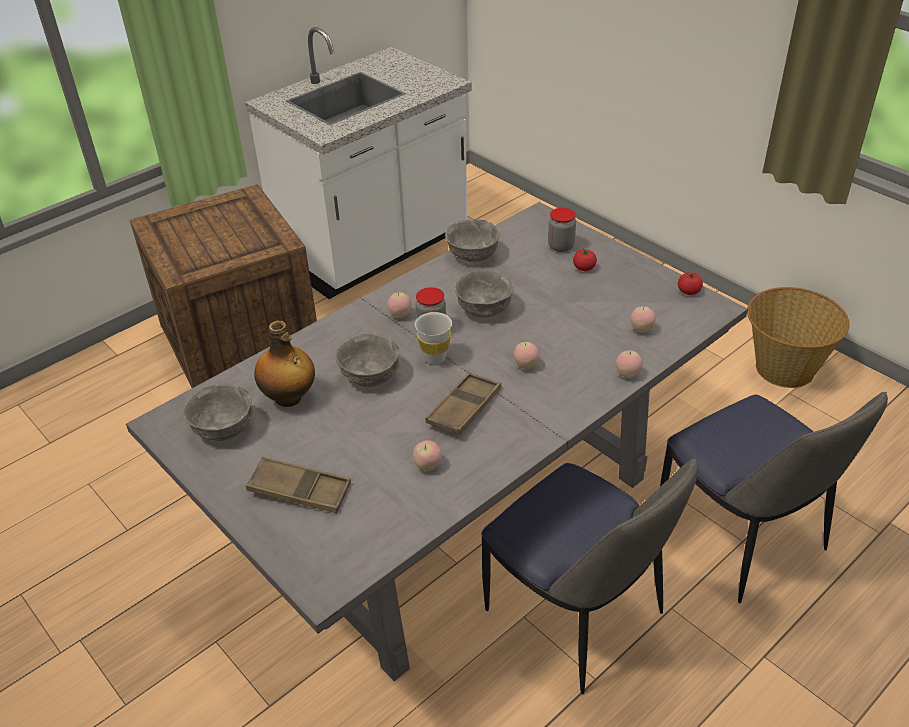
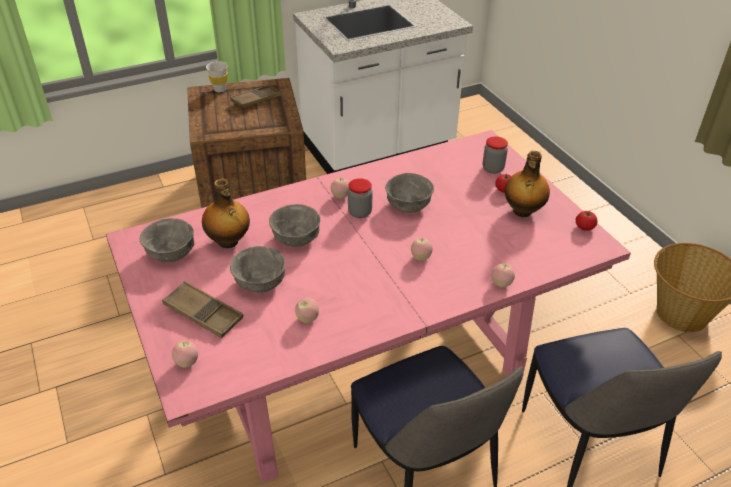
camera: 15 degrees right, 0 degrees up
(435, 358) = (352, 236): white cup -> white cup (220, 89)
(461, 511) = (365, 364): grey dining table -> pink dining table
(464, 408) = (356, 280): brown tray -> brown tray (256, 100)
(472, 254) = (418, 161): grey bowl -> grey bowl (260, 282)
(615, 288) = (522, 211): none -> bottle
(641, 329) = (529, 250): apple -> apple (187, 363)

